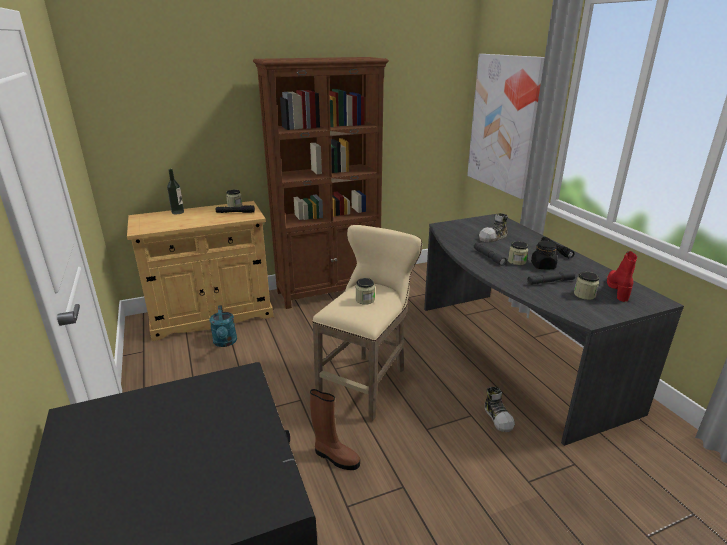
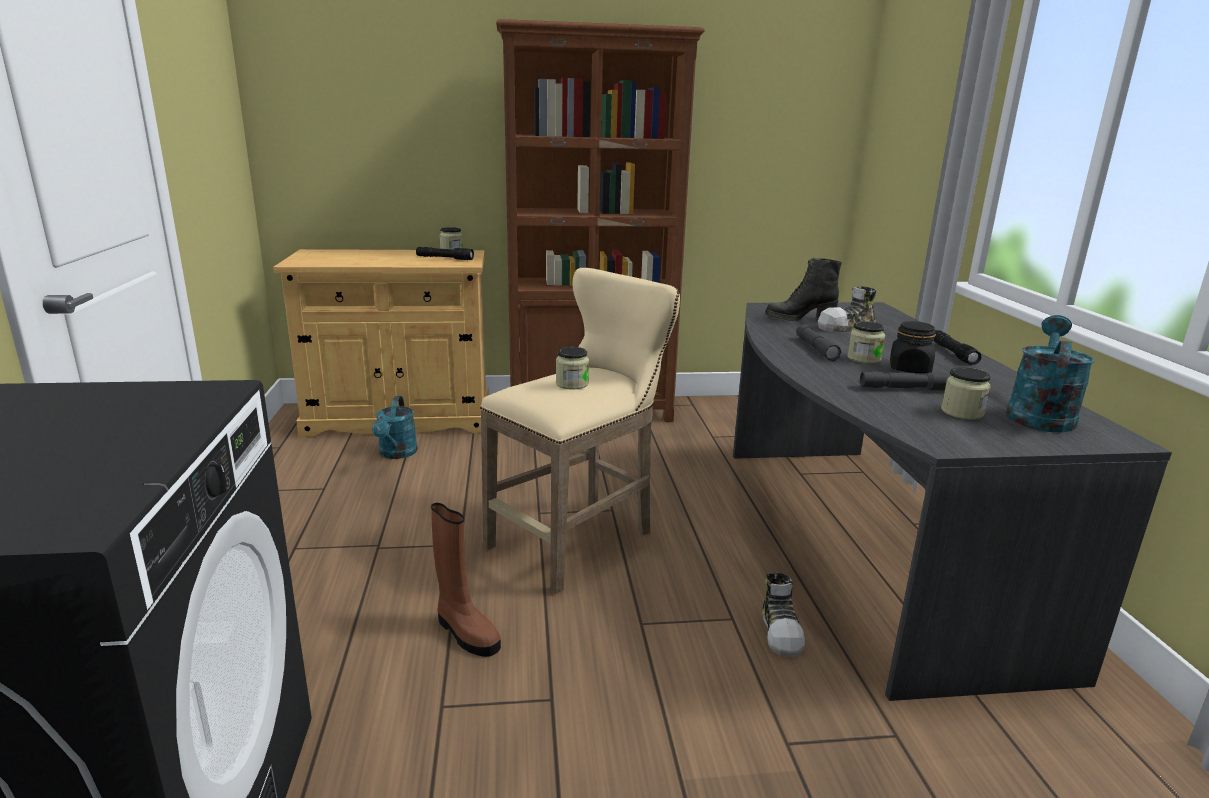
camera: 15 degrees right, 5 degrees down
(178, 212) = (366, 252): bottle -> none
(465, 234) = (799, 319): none -> black boot
(503, 124) = (909, 151): picture -> none
(618, 290) = (1039, 414): red boot -> turquoise watering can

